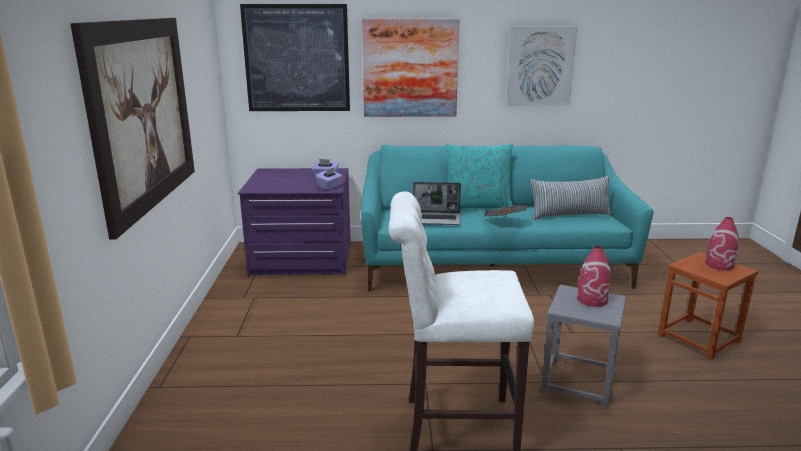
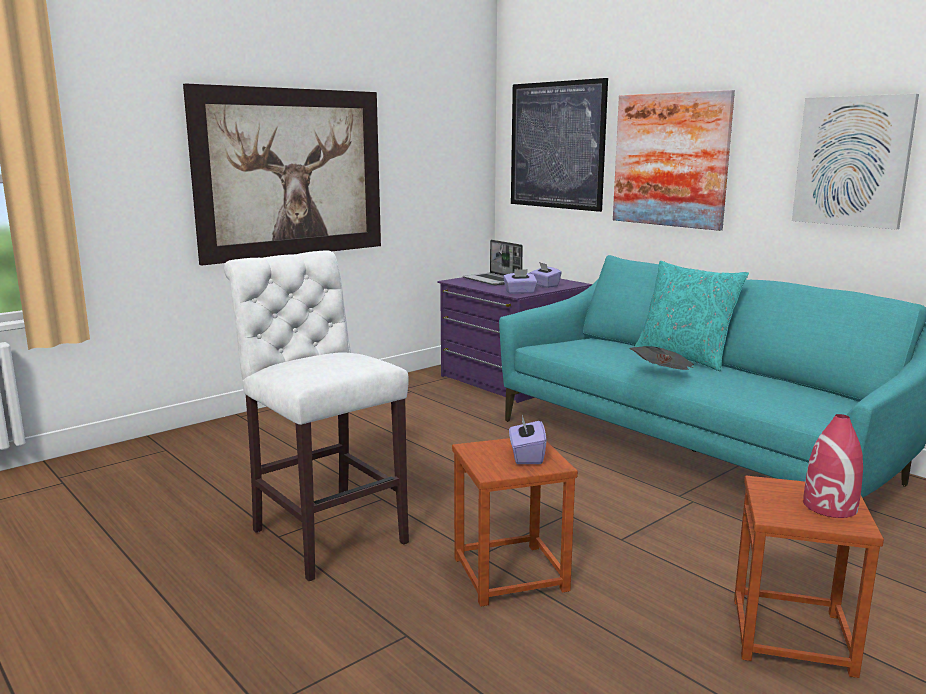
camera: 50 degrees right, 5 degrees down
(436, 219) = (594, 353): laptop -> laptop (493, 280)
(569, 215) = (779, 395): pillow -> none
(579, 382) = (510, 574): grey stool -> brown stool
(592, 300) = (526, 456): red vase -> purple tissue box

